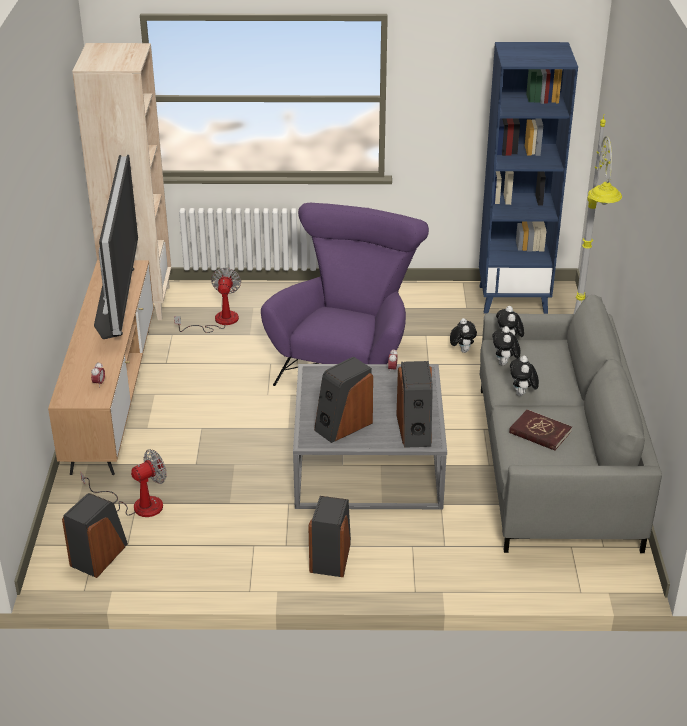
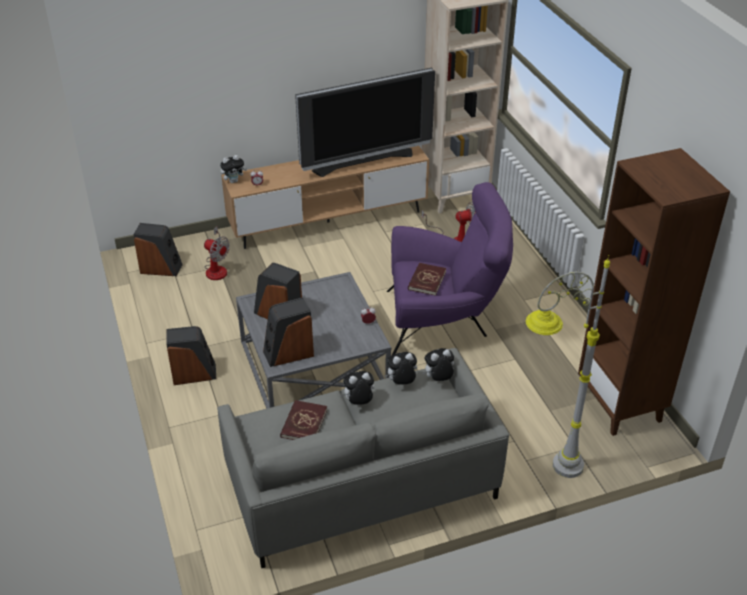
camera: 70 degrees right, 5 degrees up
(344, 321) = (426, 280): none -> red book
(462, 350) = (505, 387): plush toy -> plush toy (234, 181)
(513, 299) = (620, 405): blue bookcase -> brown bookcase

